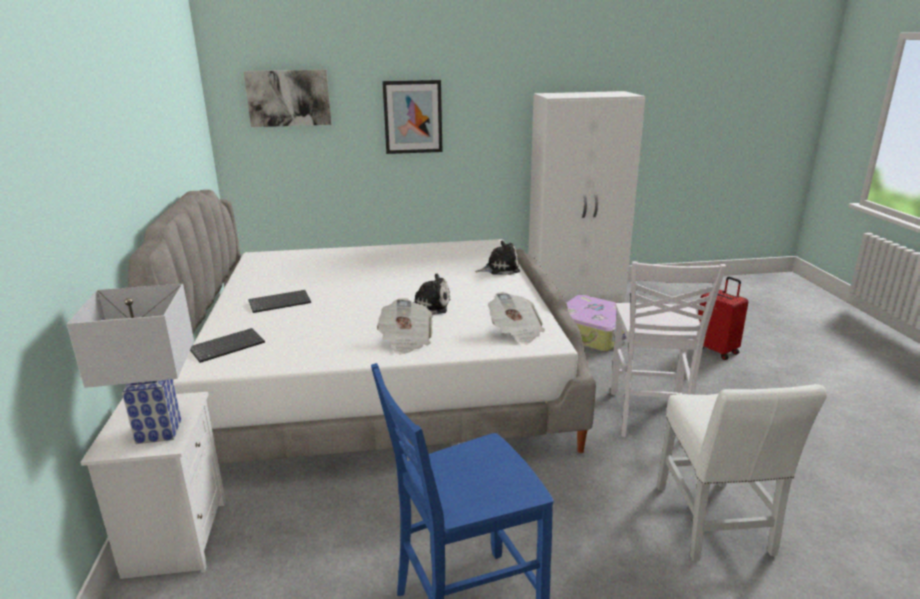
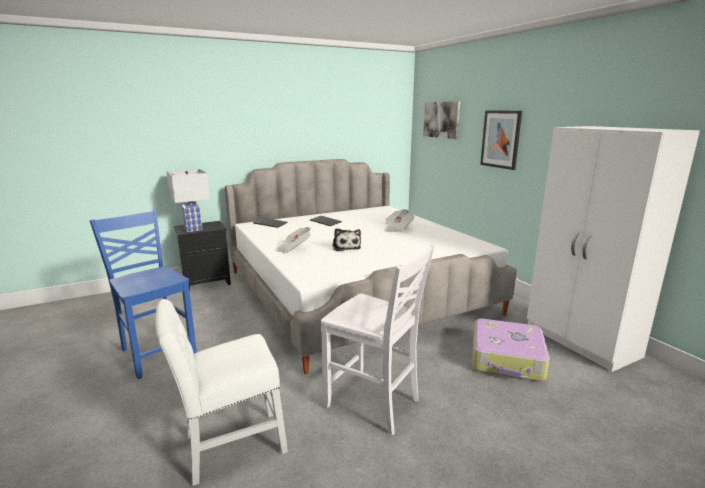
camera: 70 degrees right, 5 degrees down
(175, 537) = (207, 282): white nightstand -> black nightstand
(500, 269) = (434, 255): plush toy -> none
(516, 332) = (322, 271): newspaper -> newspaper (397, 229)
(649, 416) = (374, 403): white chair -> white chair turned 135 degrees counterclockwise
(717, 350) = (563, 450): red suitcase -> none

